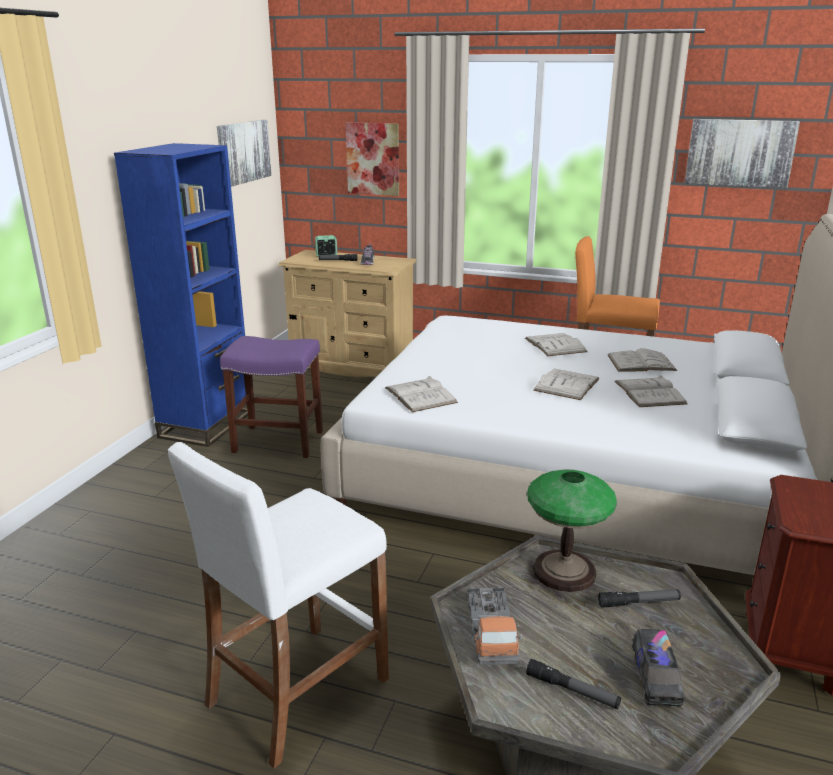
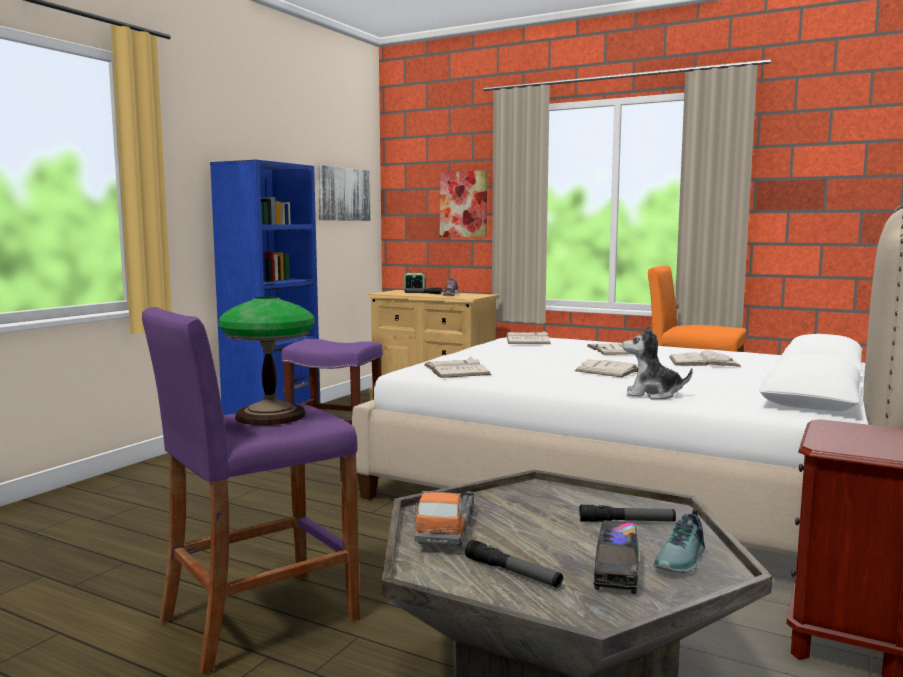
camera: 10 degrees right, 15 degrees down
(297, 691) = (258, 619): white stool -> purple stool
(564, 571) = (553, 496): table lamp -> table lamp (271, 416)
(618, 430) = (652, 395): none -> plush toy
(649, 392) = (701, 377): white book -> white book (527, 340)
(702, 654) = (683, 560): none -> shoe
(739, 152) = (819, 177): picture -> none

